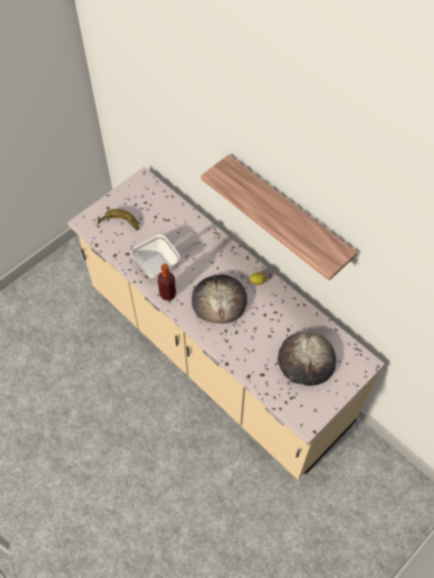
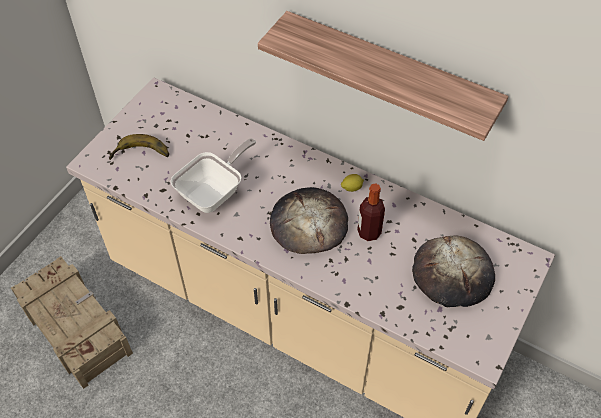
camera: 15 degrees left, 5 degrees down
(59, 328) = (76, 327): none -> crate
(168, 294) = (235, 230): bottle -> bottle (369, 232)

